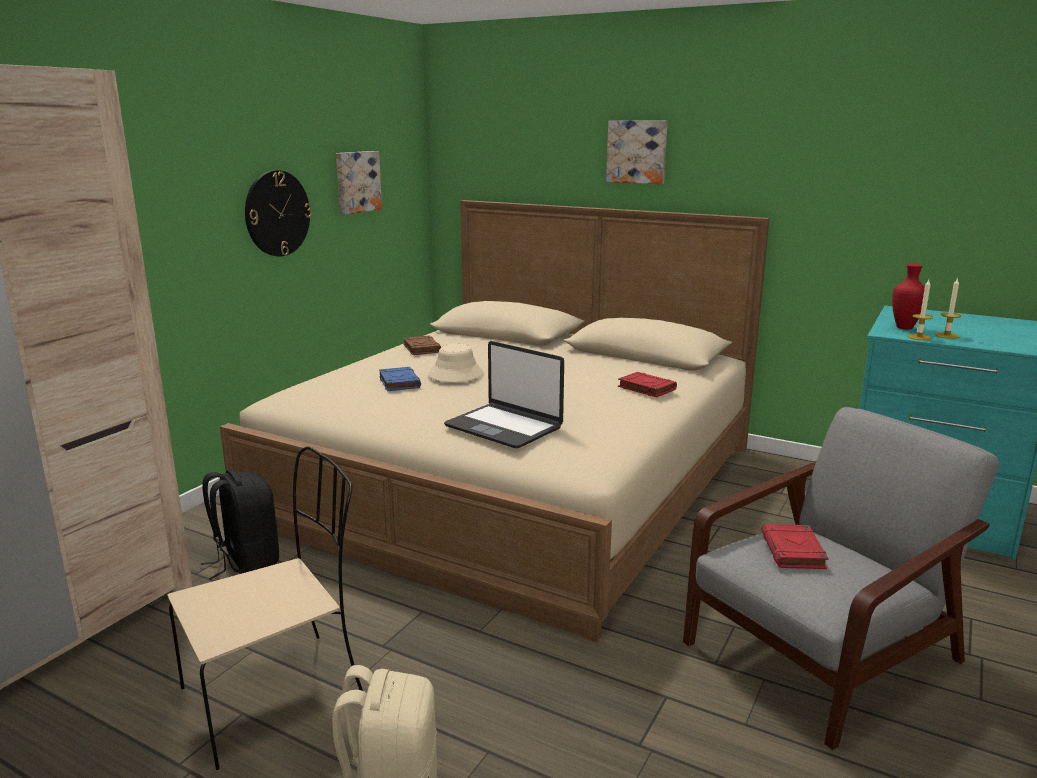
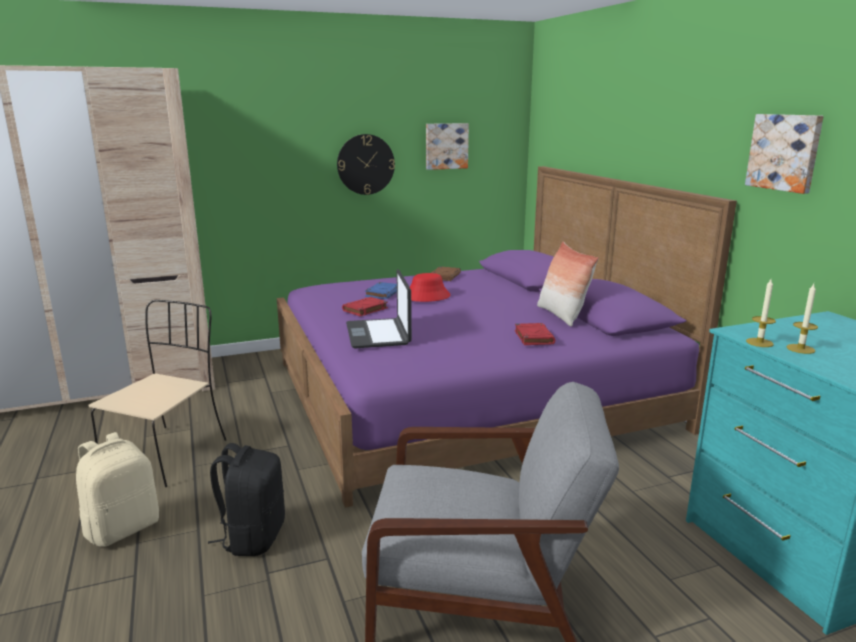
camera: 40 degrees right, 0 degrees up
(246, 562) = (255, 385): black backpack -> black backpack (253, 537)
(278, 694) = (167, 453): beige chair -> beige chair turned 75 degrees counterclockwise
(455, 374) = (426, 296): beige hat -> red hat
(515, 481) = (467, 393): beige bed -> purple bed
(621, 362) = (561, 315): none -> pillow
(637, 151) = (647, 129): picture -> picture (785, 152)
(793, 552) = (439, 486): red book -> red book (365, 309)
(905, 328) = (775, 332): red vase -> none

